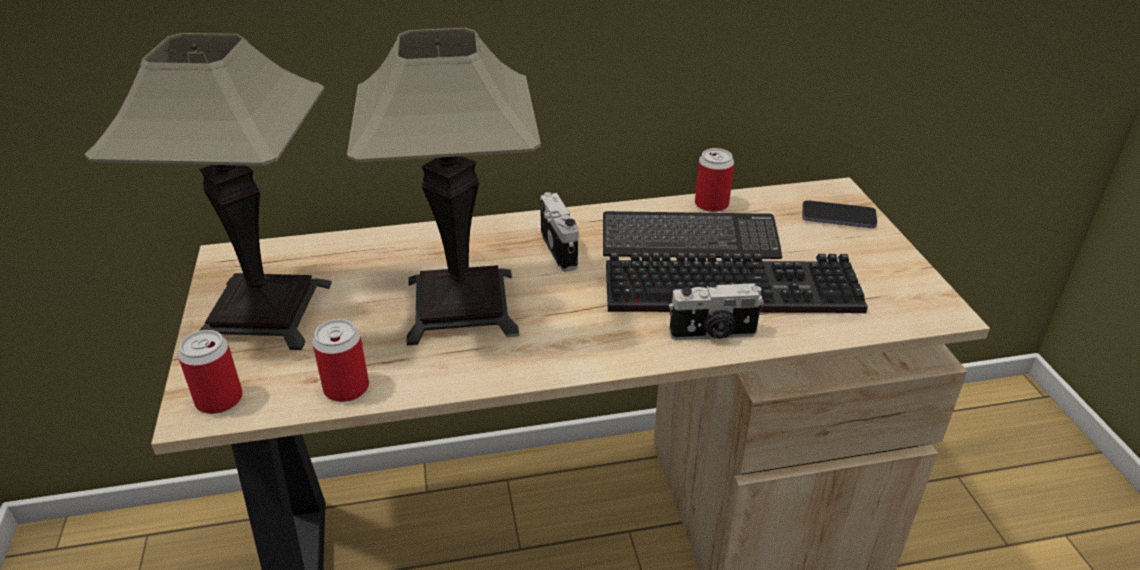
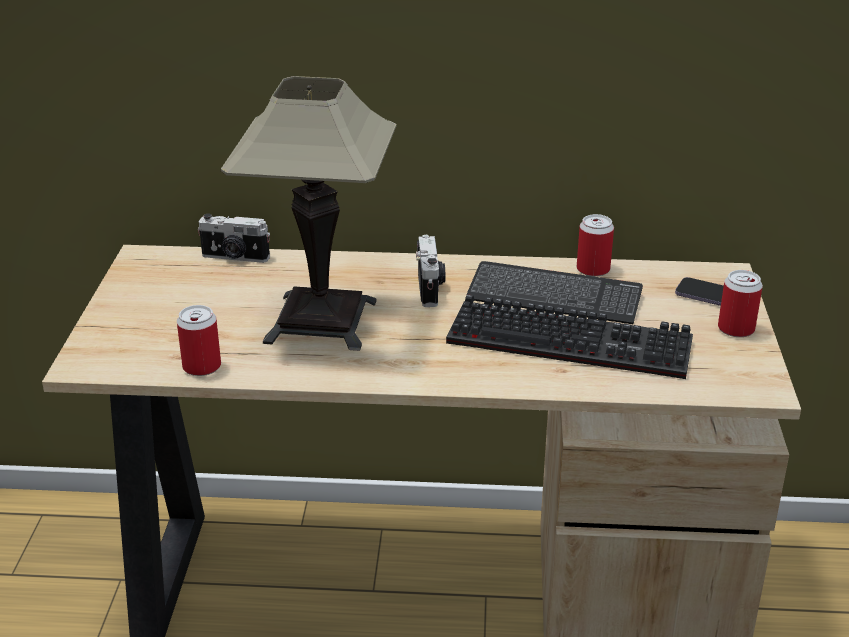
camera: 15 degrees right, 5 degrees down
(219, 399) = (101, 359): can -> can (736, 329)
(265, 313) = (157, 303): table lamp -> none
(713, 334) = (531, 374): camera -> camera (235, 257)

